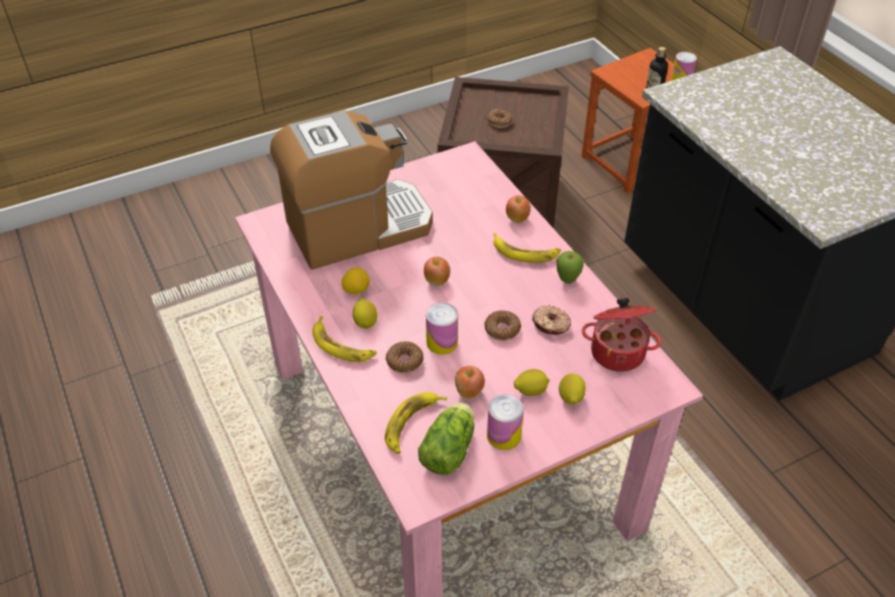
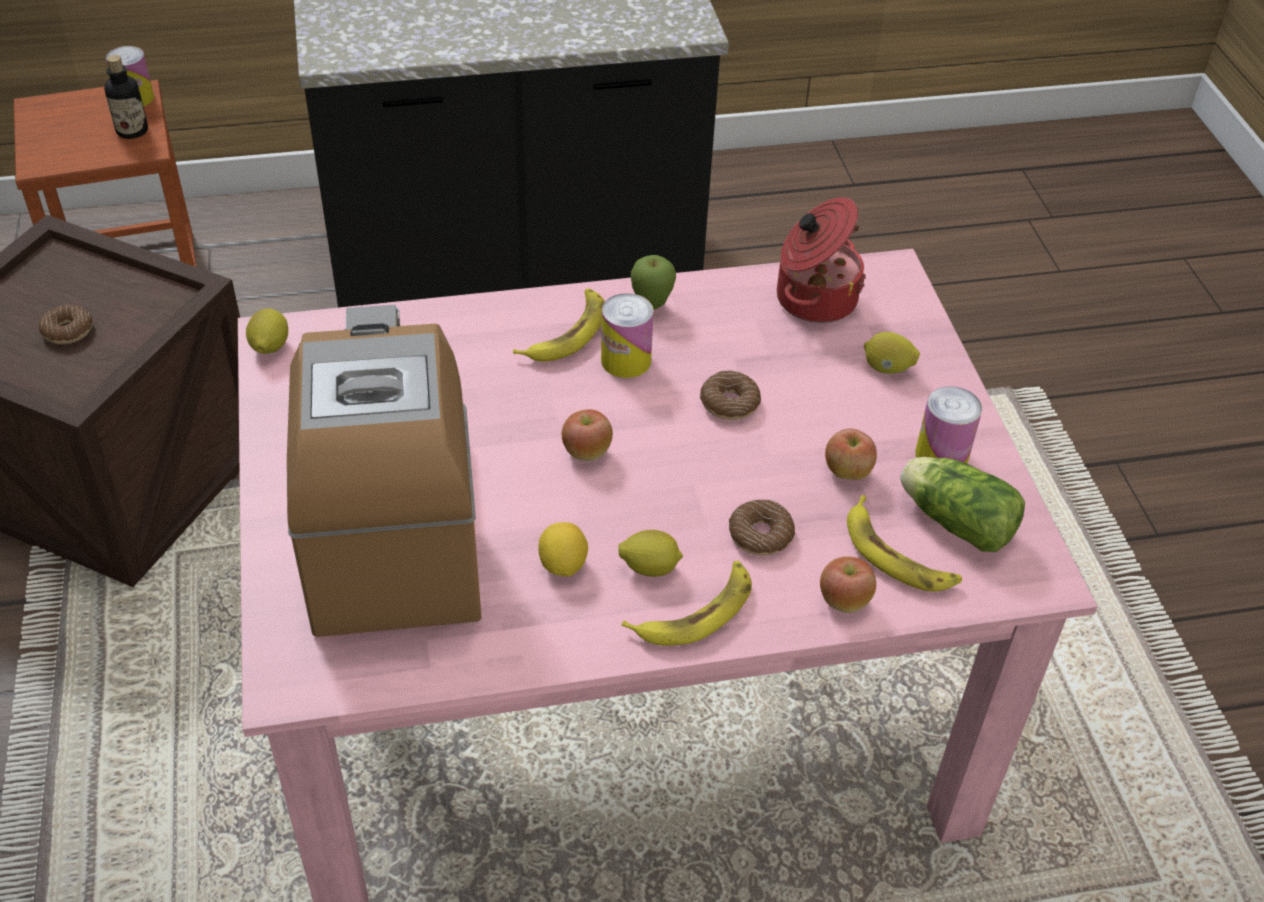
camera: 75 degrees left, 0 degrees up
(442, 342) = (733, 479): can -> can (626, 360)
(517, 219) = (481, 320): apple -> apple (844, 601)
(530, 390) = (863, 405): lemon -> lemon (269, 347)
(551, 325) = (738, 348): donut -> none

